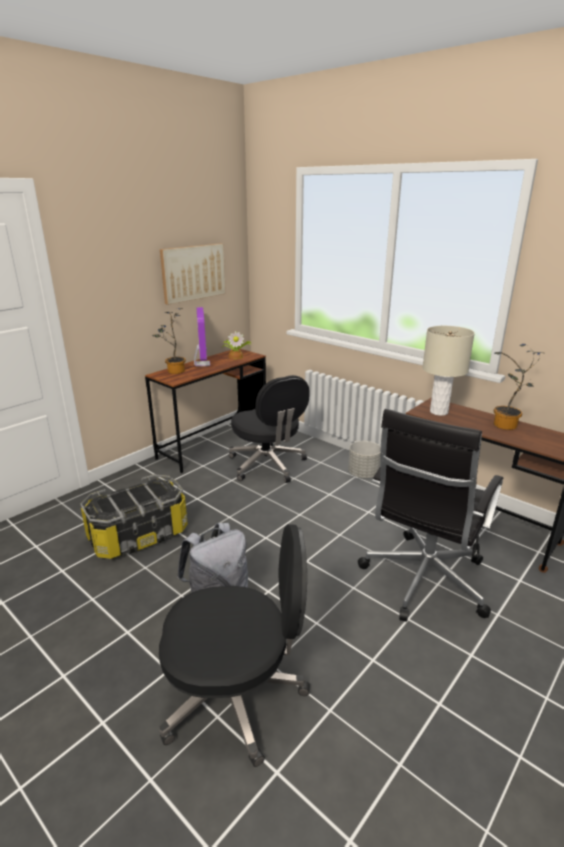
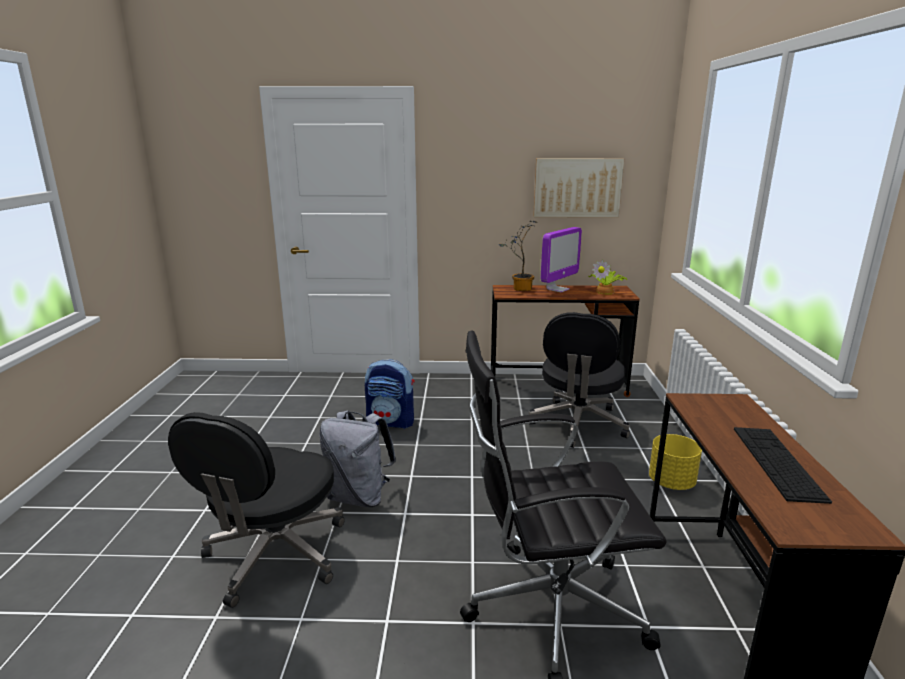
camera: 50 degrees right, 5 degrees down
(138, 535) = (391, 421): storage box -> backpack
(236, 694) = (274, 556): black office chair -> black office chair turned 60 degrees clockwise
(363, 474) = (671, 482): grey planter -> yellow planter
(438, 412) = (713, 409): beige table lamp -> none
(506, 427) = (777, 462): potted plant -> keyboard

